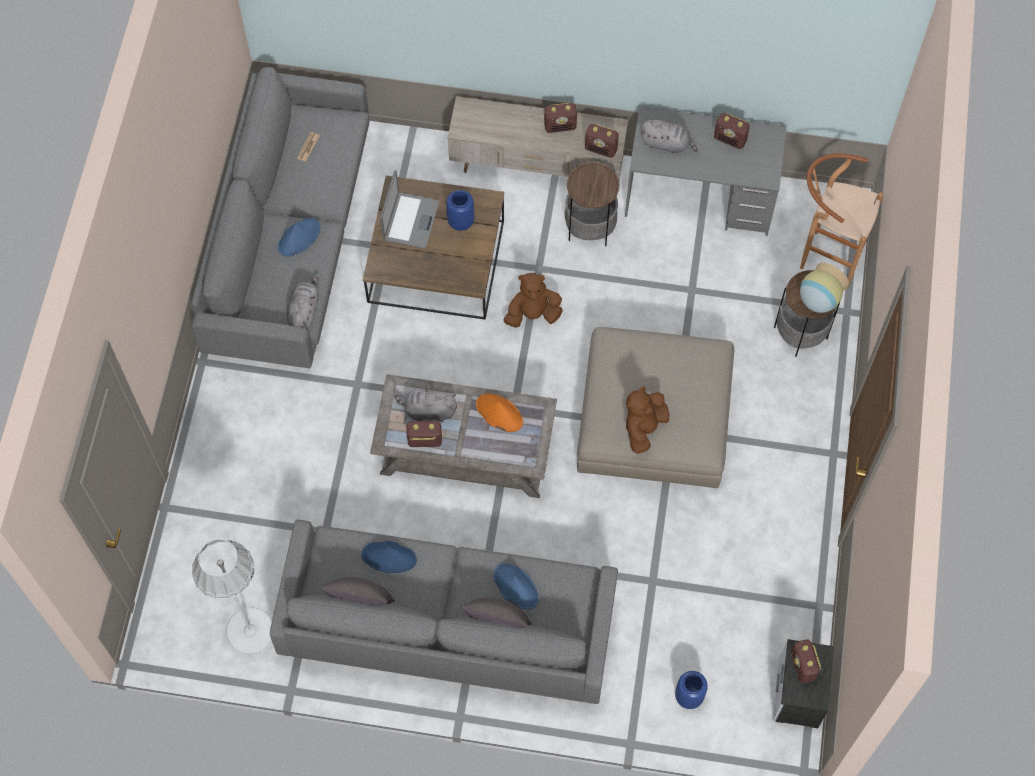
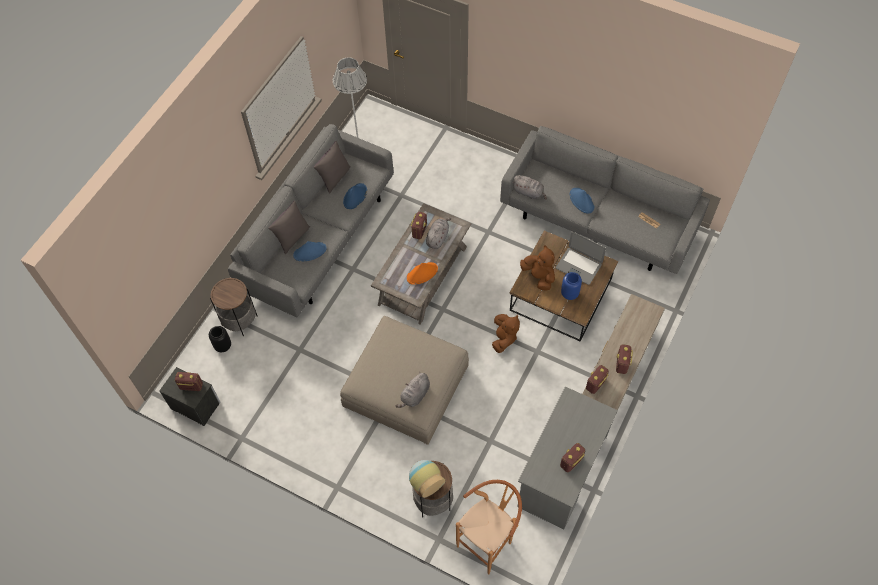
camera: 110 degrees right, 5 degrees down
(590, 227) = (559, 392): side table -> side table (239, 321)
(644, 428) = (381, 350): brown plush toy -> brown plush toy (539, 276)
(667, 144) = (580, 417): grey plush toy -> grey plush toy (415, 395)
(689, 697) = (222, 346): blue vase -> black vase

